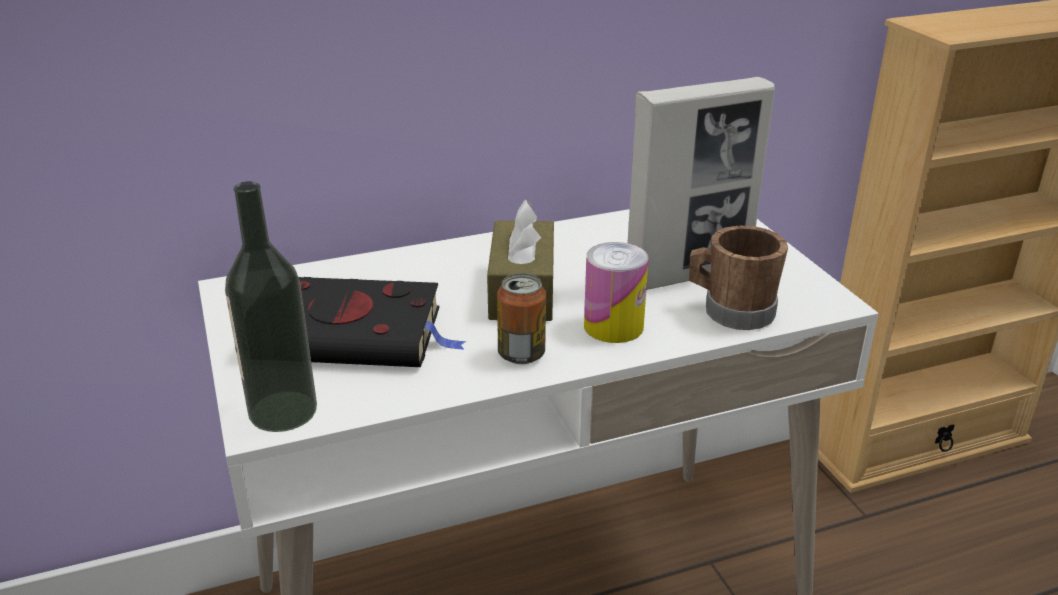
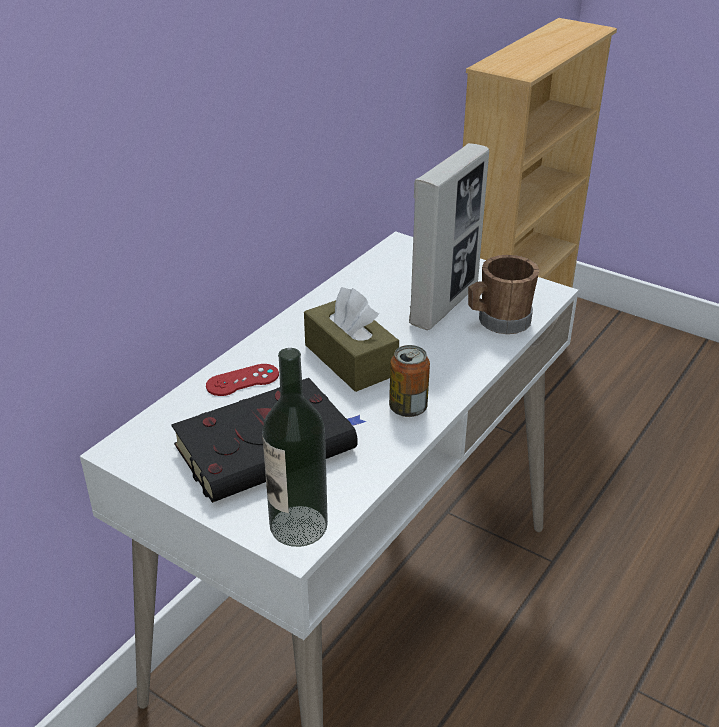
camera: 35 degrees left, 5 degrees up
(400, 272) = (242, 380): none -> red game controller
(613, 326) = (441, 362): can -> none

